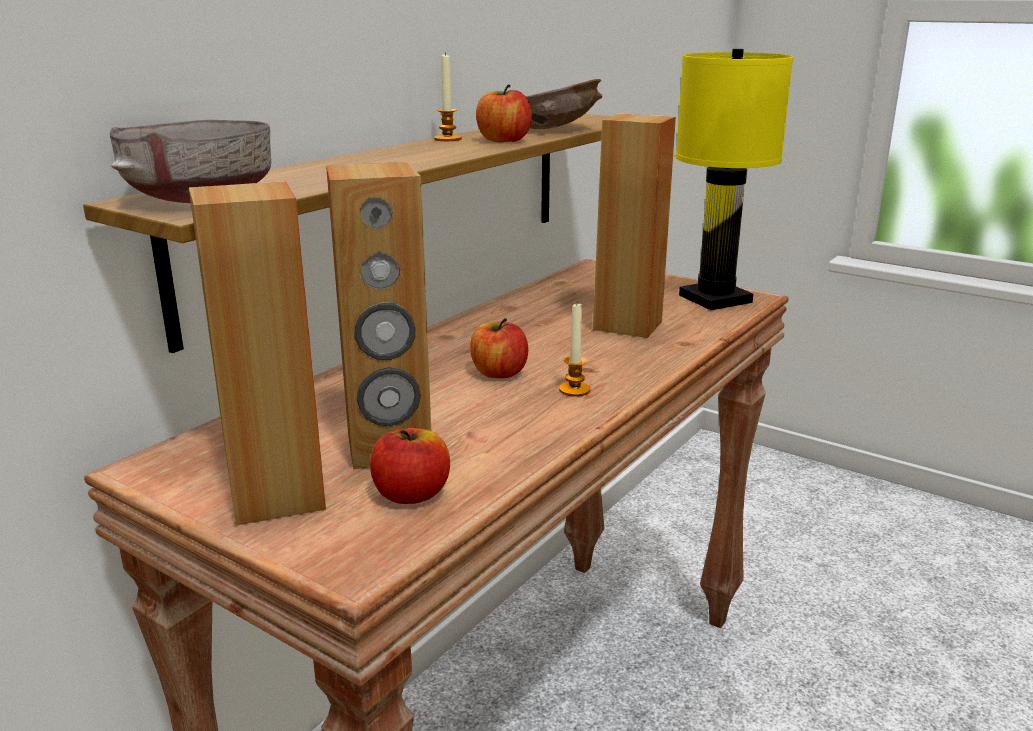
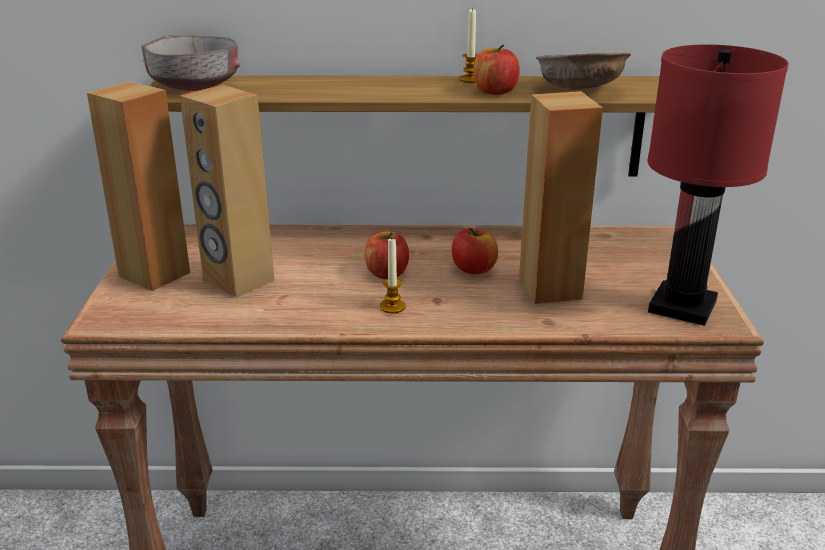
camera: 55 degrees right, 5 degrees up
(411, 494) = (189, 306): apple -> apple (474, 269)
(716, 299) = (683, 307): yellow table lamp -> red table lamp

